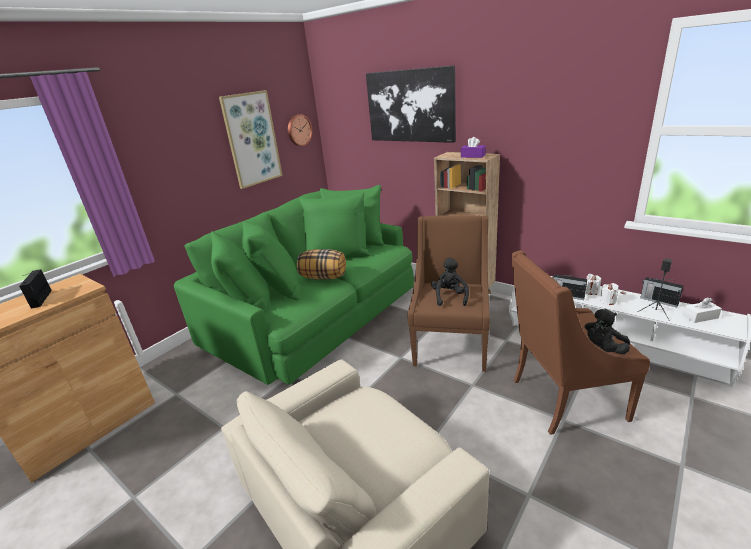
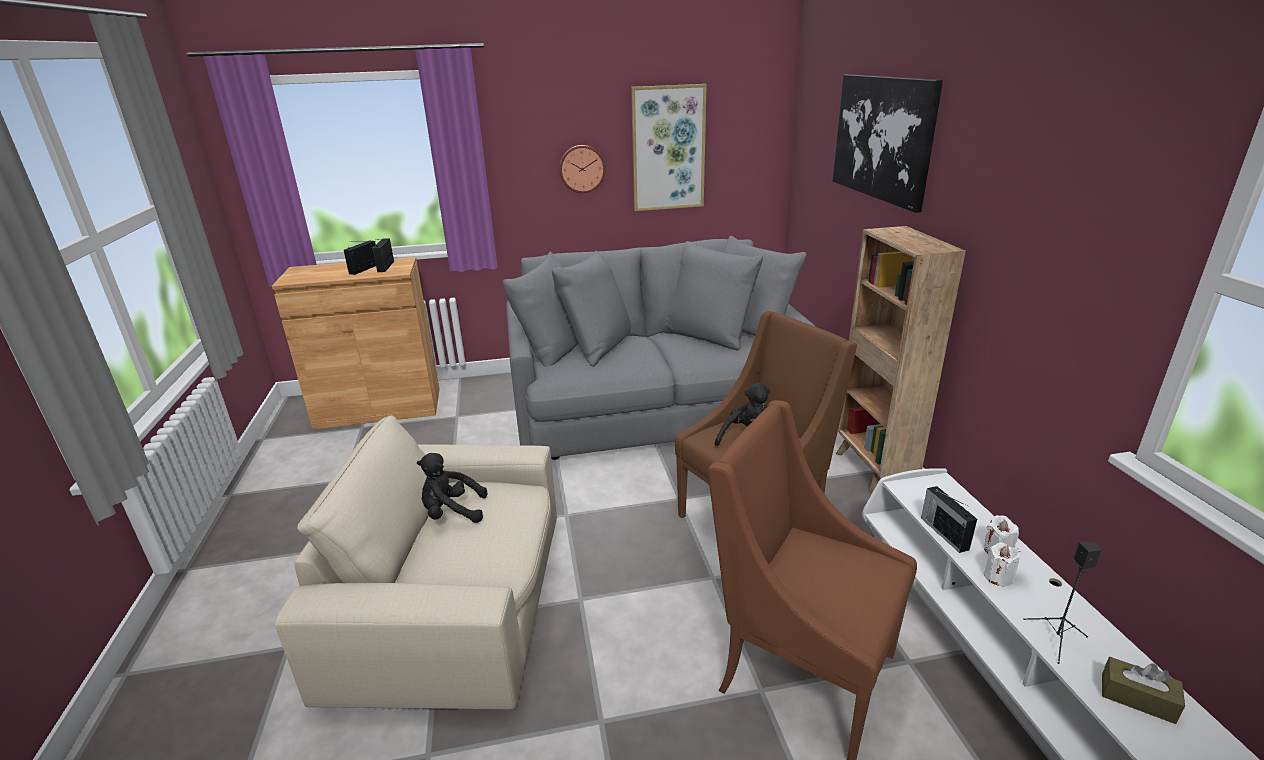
camera: 40 degrees right, 0 degrees up
(299, 130) = (751, 146): wall clock -> wall clock (582, 168)
(314, 315) = (655, 404): green sofa -> grey sofa
(324, 277) = (653, 354): pillow -> none
(473, 156) = (916, 242): purple tissue box -> none
(603, 350) = (819, 612): black plush toy -> black plush toy (452, 512)
(658, 301) = (1100, 629): radio -> radio (386, 266)
(700, 317) = (1137, 698): white tissue box -> brown tissue box

